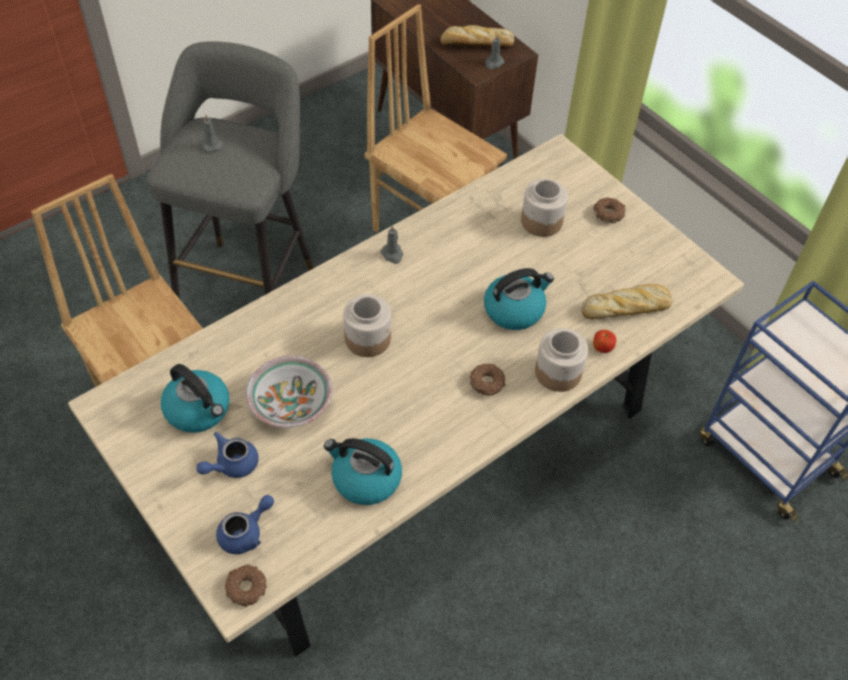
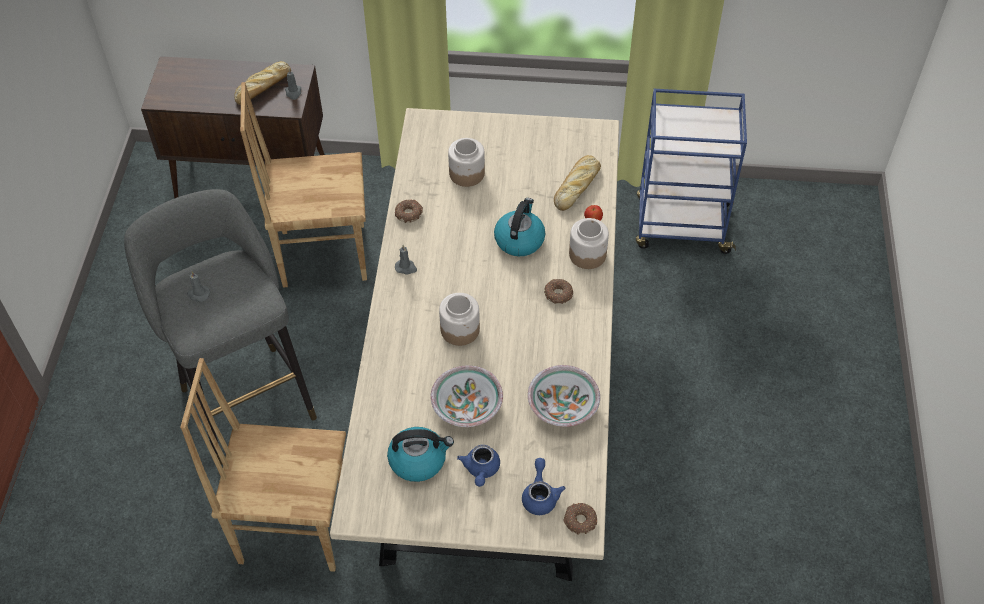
camera: 45 degrees left, 0 degrees up
(365, 479) = (563, 406): kettle -> bowl
(609, 214) = (499, 137): donut -> donut (409, 213)

